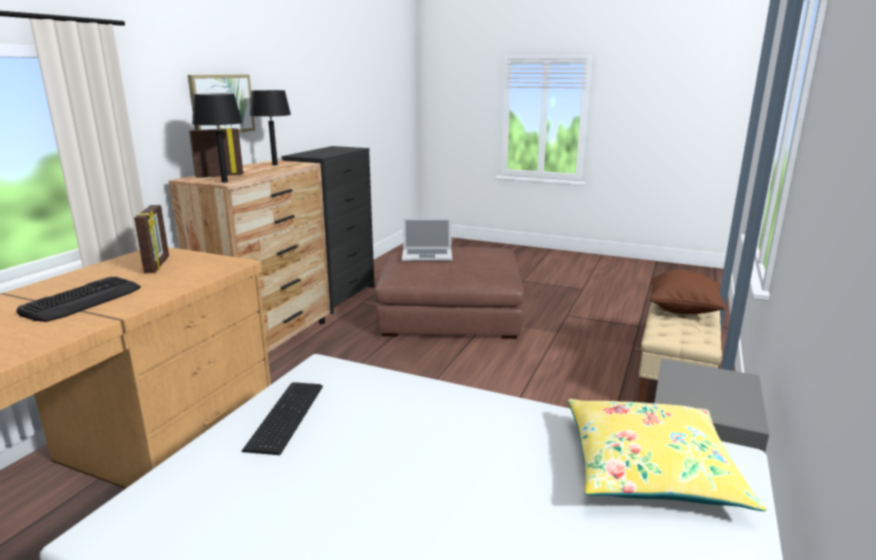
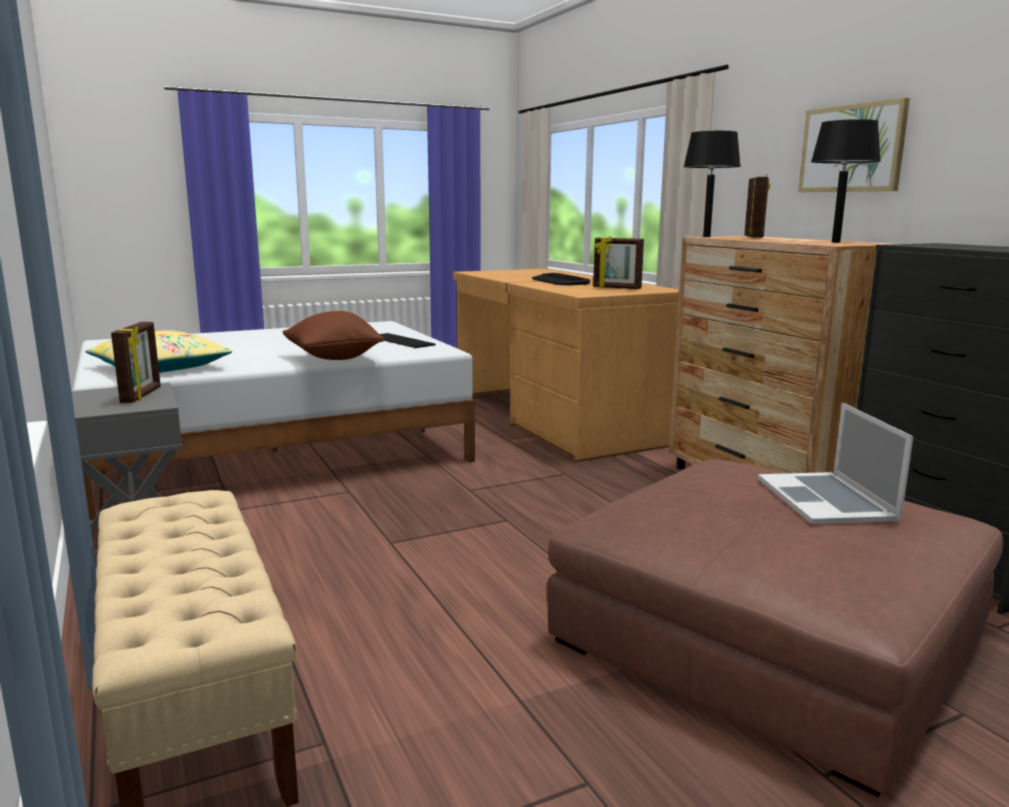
camera: 130 degrees right, 5 degrees down
(427, 255) = (826, 498): laptop -> laptop turned 45 degrees counterclockwise
(683, 310) = (183, 560): brown pillow -> brown pillow (334, 359)
(687, 389) = (142, 395): none -> picture frame

